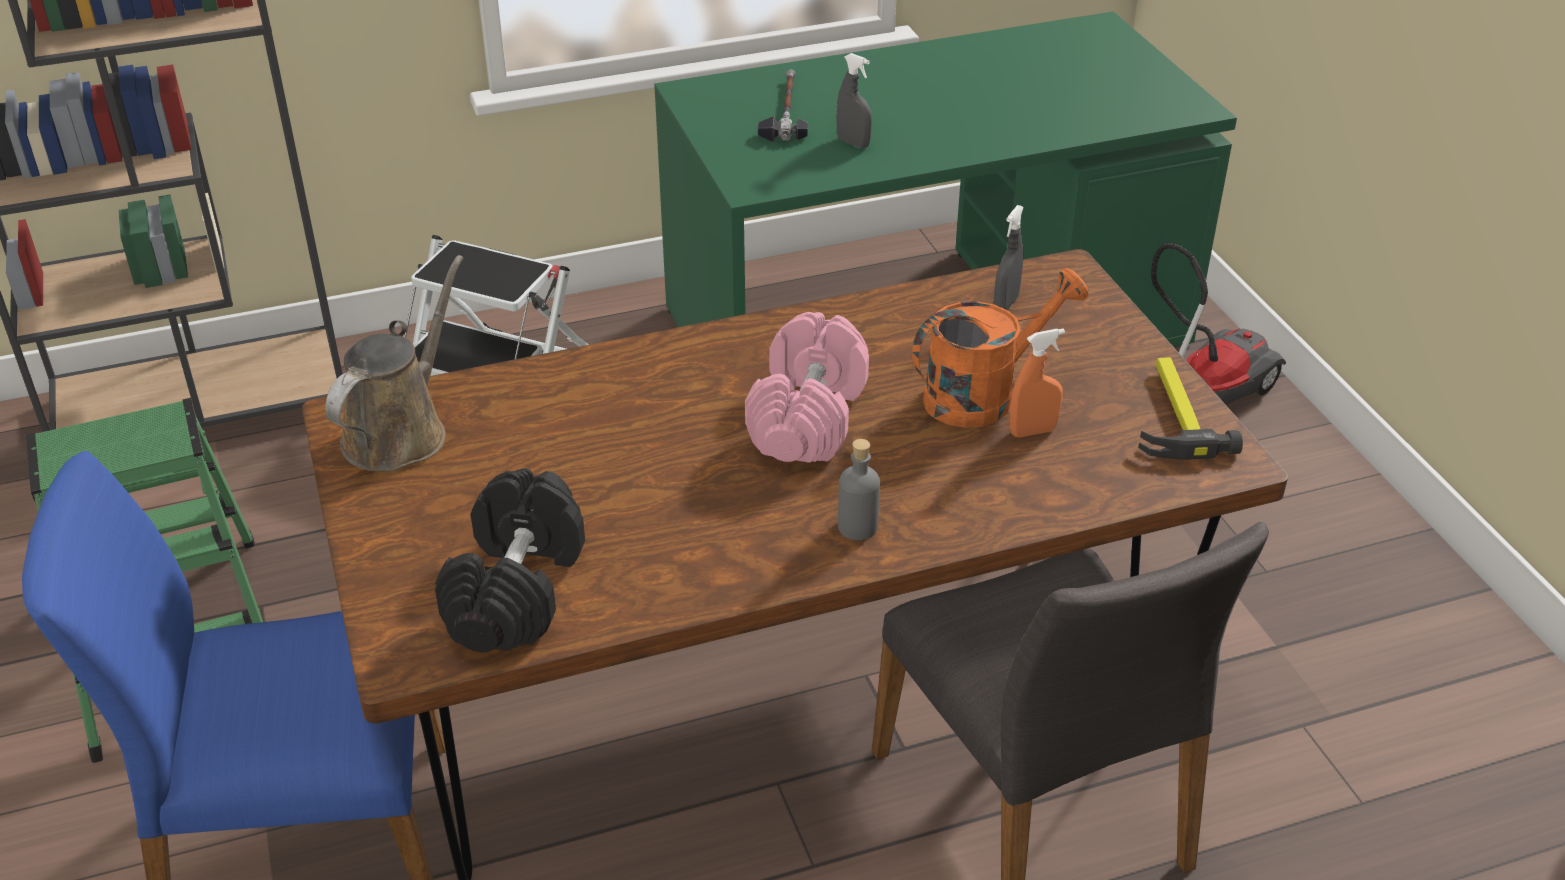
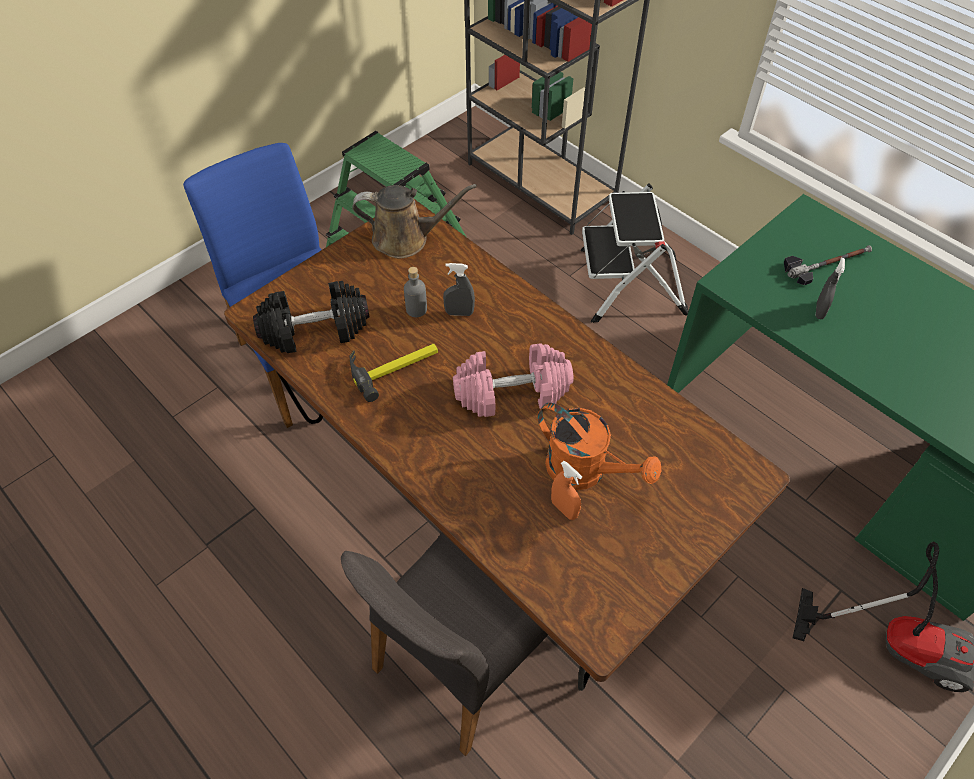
camera: 65 degrees right, 15 degrees up
(857, 527) = (429, 450): grey bottle -> grey bottle (416, 309)
(1006, 304) = (690, 453): grey spray bottle -> grey spray bottle (459, 313)
(1173, 414) = (630, 585): hammer -> hammer (395, 366)

